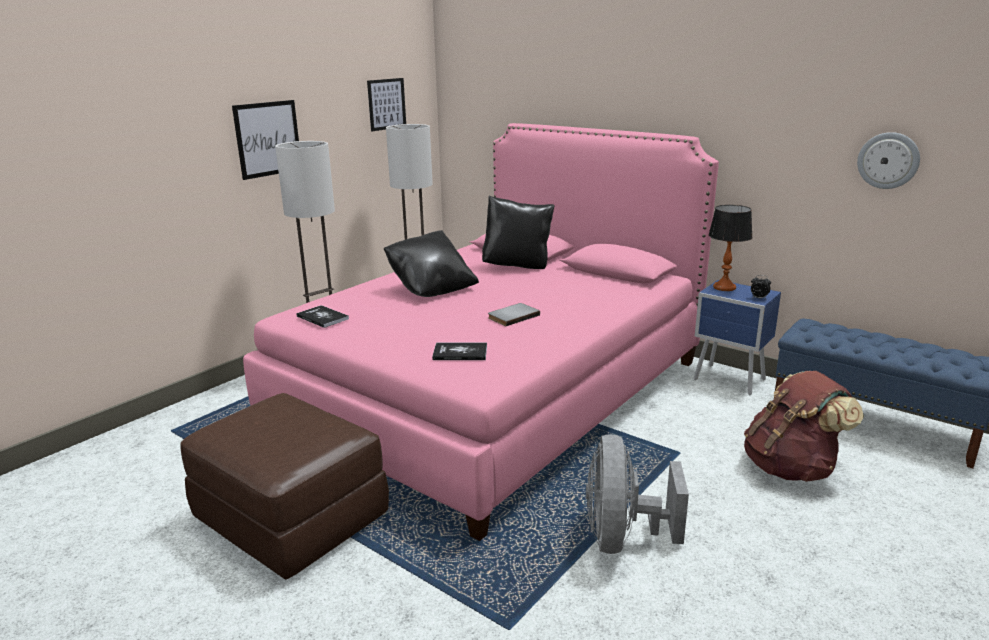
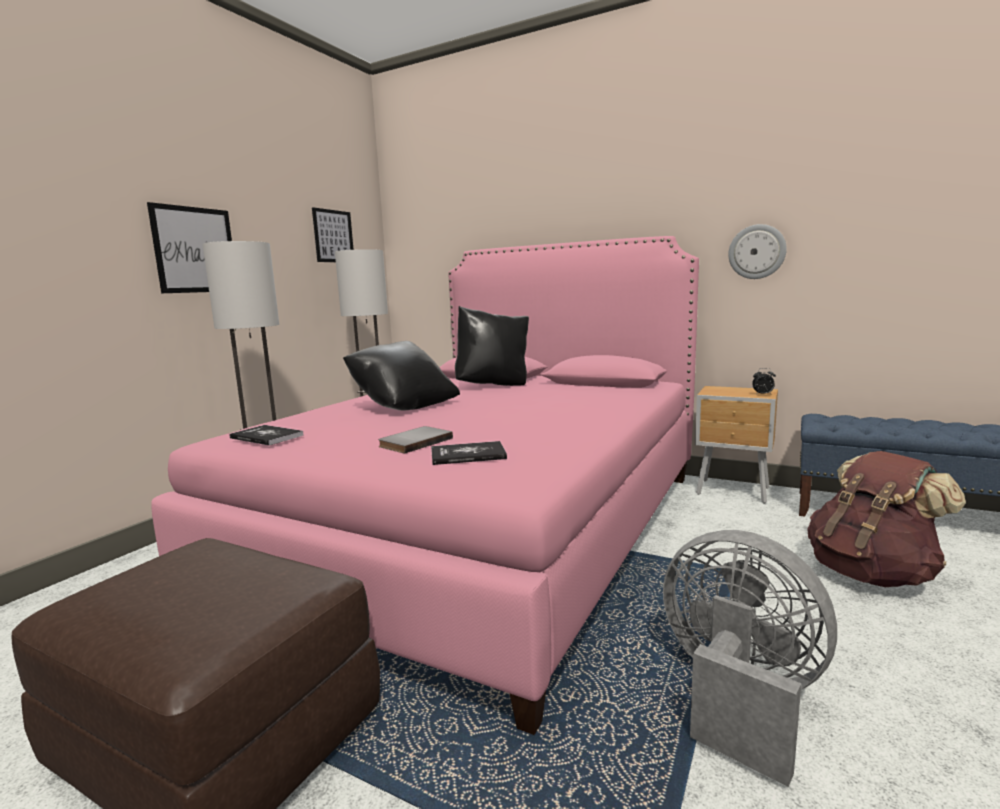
camera: 10 degrees left, 10 degrees down
(512, 316) = (514, 419): grey book -> grey book (414, 442)
(622, 538) = (737, 697): grey fan -> grey fan turned 135 degrees clockwise
(724, 287) = (718, 390): table lamp -> none
(730, 380) = (734, 492): blue nightstand -> brown nightstand
(888, 160) = (883, 235): wall clock -> wall clock (757, 252)

